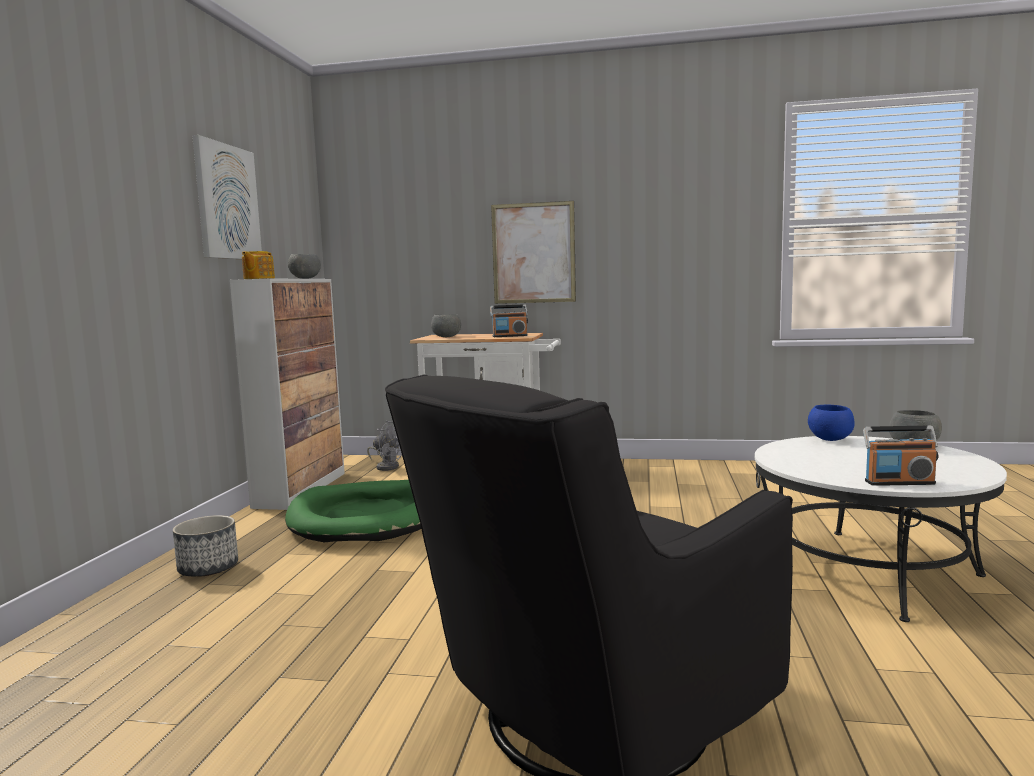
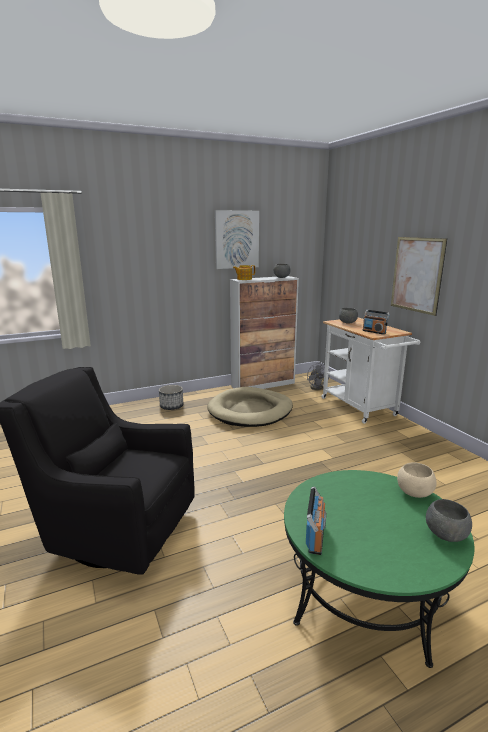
camera: 55 degrees right, 10 degrees up
(367, 518) = (250, 410): green dog bed -> beige dog bed
(829, 439) = (414, 493): blue bowl -> beige bowl
(866, 570) = (365, 592): white coffee table -> green coffee table
(899, 482) = (315, 537): radio -> radio turned 135 degrees counterclockwise

